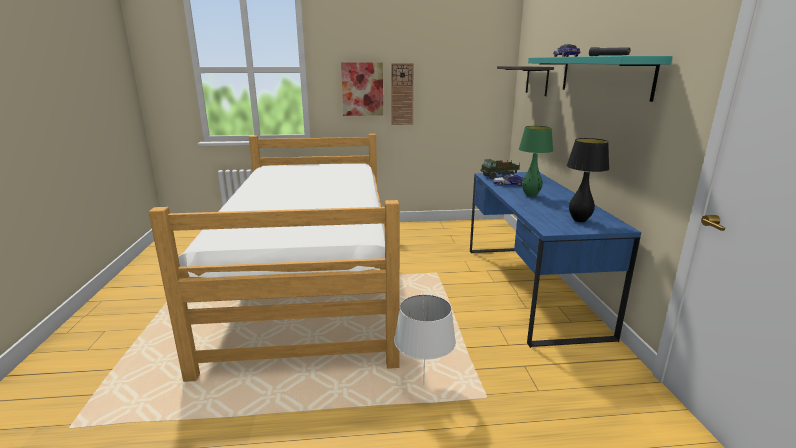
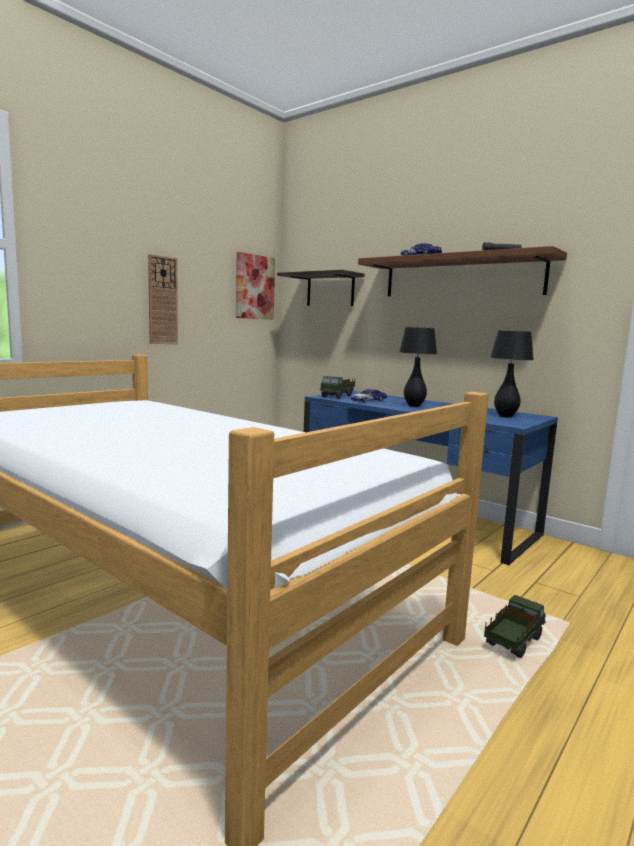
camera: 45 degrees left, 10 degrees down
(362, 89) = (109, 288): picture -> picture (254, 287)
(423, 385) = (513, 642): white table lamp -> toy truck
(530, 195) = (414, 406): green table lamp -> black table lamp
(603, 76) = (461, 277): turquoise shelf -> brown shelf

